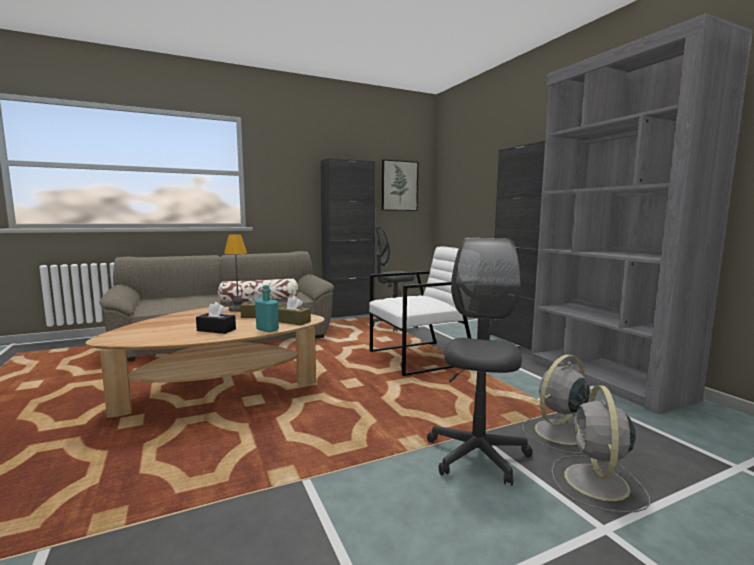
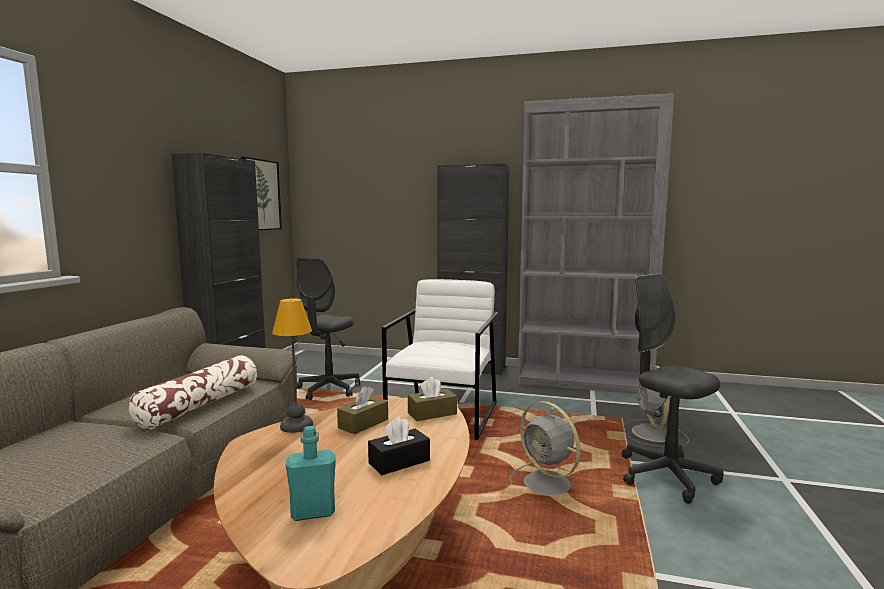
camera: 50 degrees left, 0 degrees up
(267, 329) = (449, 434): turquoise bottle -> turquoise bottle (313, 512)
(597, 483) = (731, 456): grey fan -> grey fan (549, 485)

